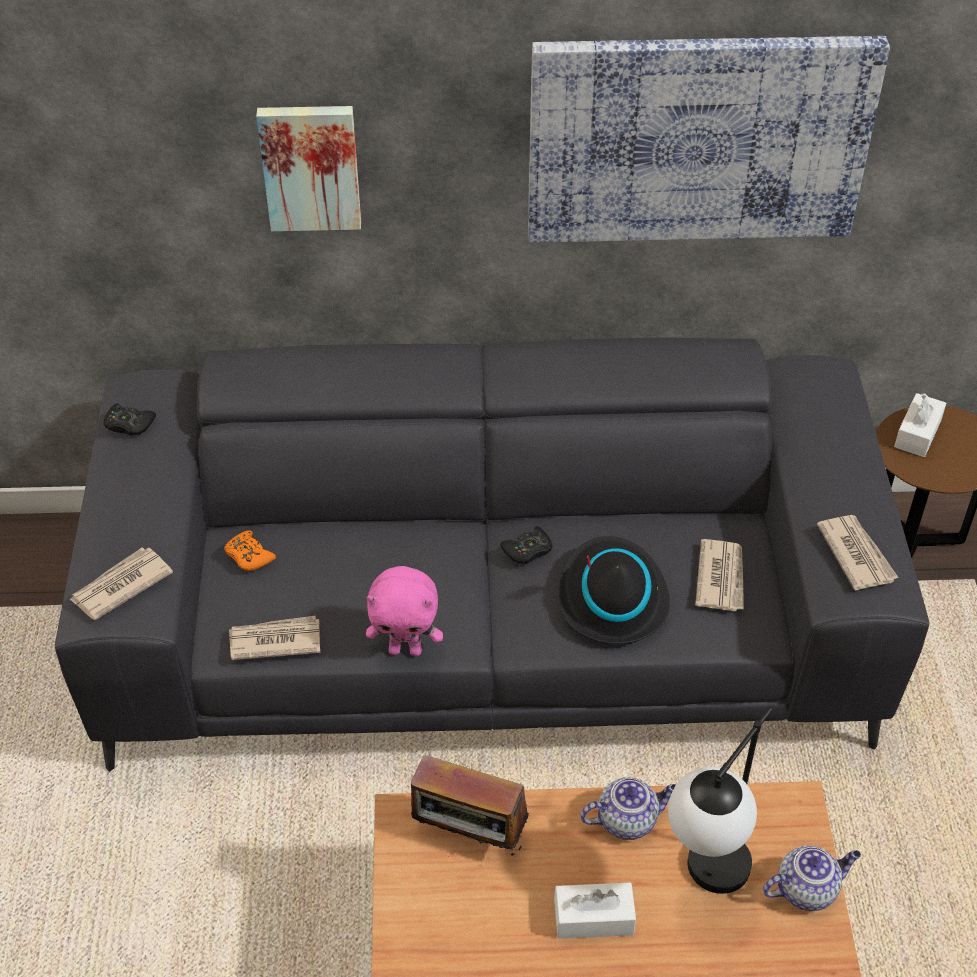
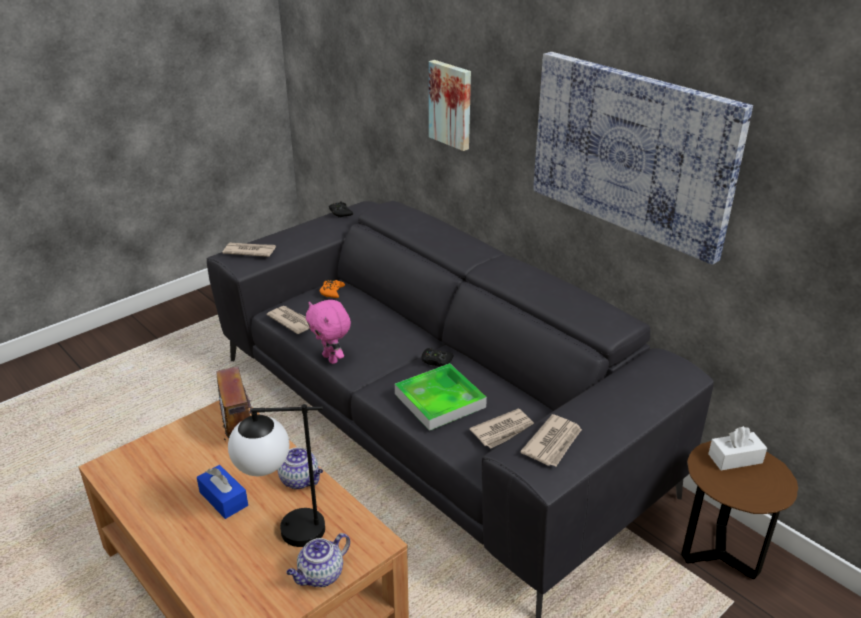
camera: 50 degrees right, 15 degrees down
(593, 918) = (223, 499): white tissue box -> blue tissue box
(611, 597) = (440, 400): black hat -> tray
(807, 889) = (320, 576): teapot -> teapot turned 105 degrees clockwise

